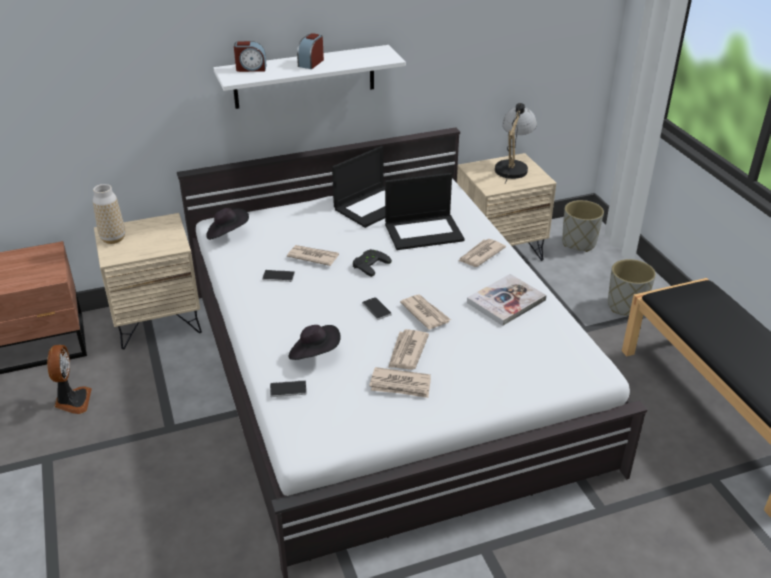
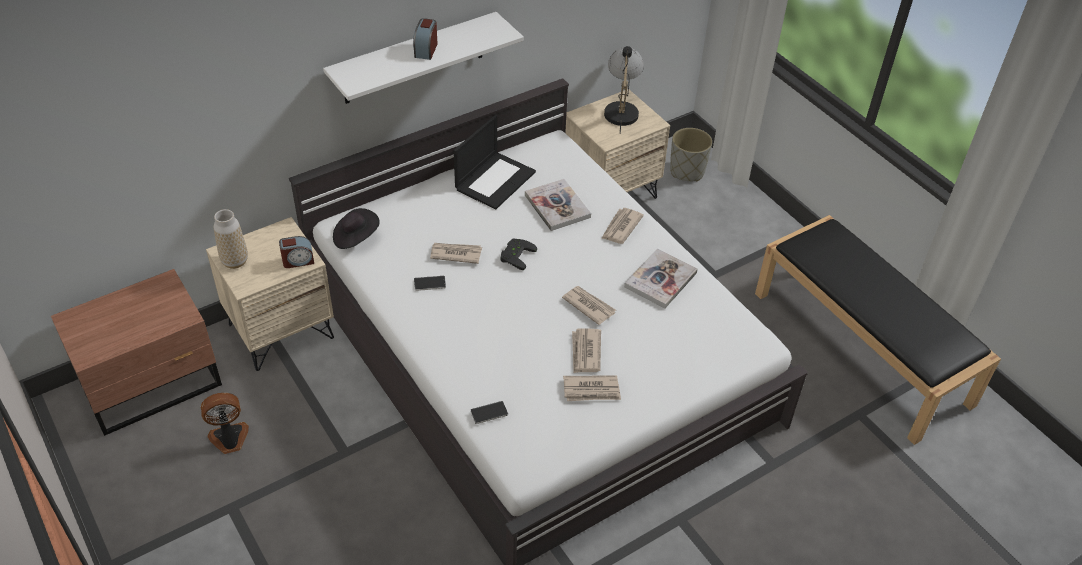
camera: 15 degrees left, 10 degrees up
(72, 401) = (229, 439): fan -> fan turned 90 degrees counterclockwise
(251, 68) = (365, 66): alarm clock -> alarm clock (298, 261)
(315, 354) = (499, 369): black hat -> none
(376, 309) = (541, 308): phone -> none
(424, 231) = (557, 206): laptop -> book
(626, 306) = (749, 241): grey planter -> none

